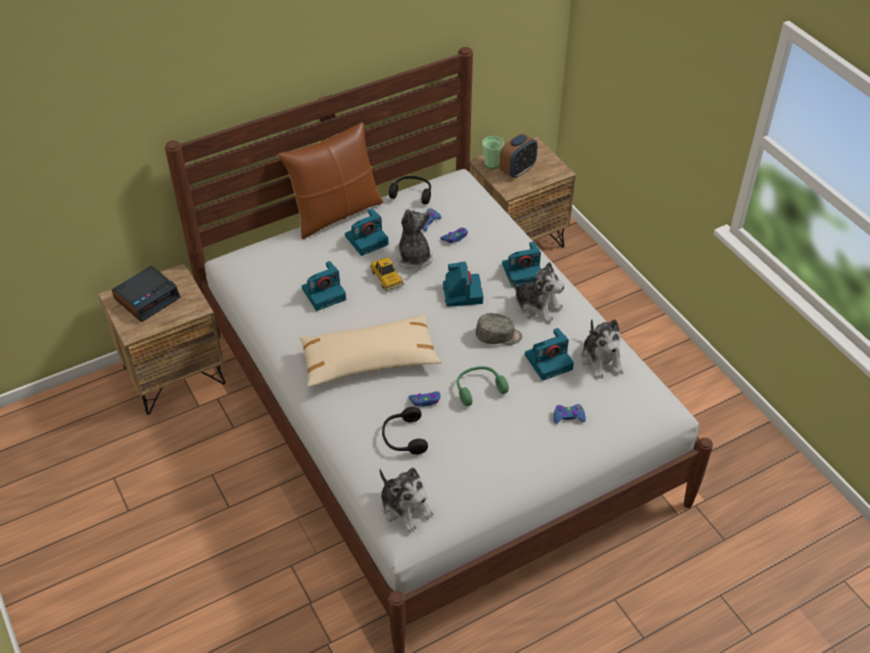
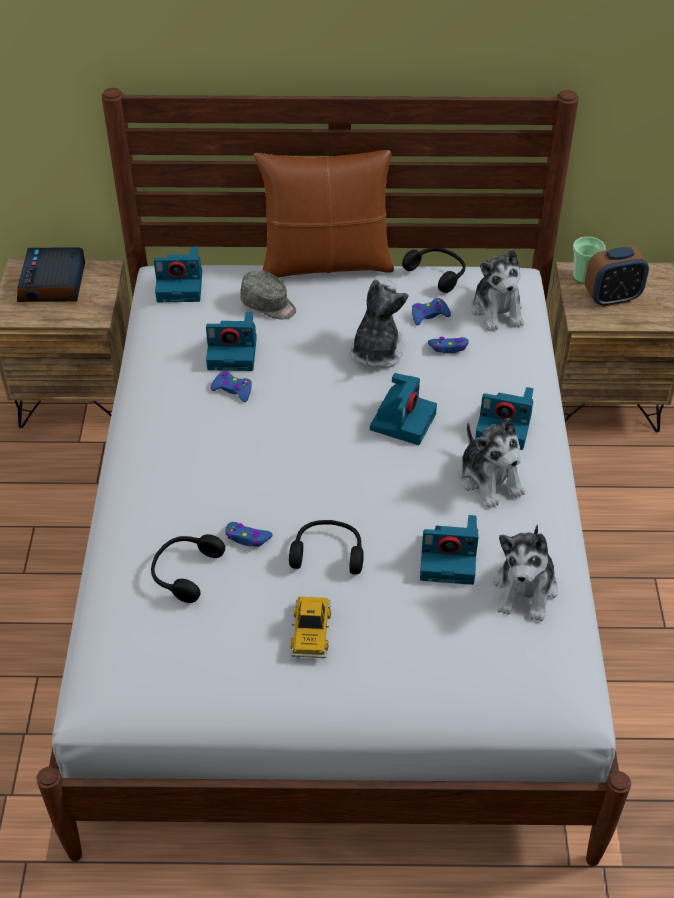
camera: 30 degrees right, 0 degrees up
(147, 298) = (53, 283): alarm clock -> alarm clock turned 105 degrees clockwise
(367, 239) = (336, 308): camera -> camera (181, 286)
(369, 360) = (221, 456): beige pillow -> none
(387, 277) = (323, 363): toy car -> toy car (311, 632)
(405, 508) = (118, 663): plush toy -> plush toy (497, 310)
(479, 388) = (328, 552): green headphones -> black headphones
(498, 336) = (407, 496): grey cap -> grey cap (269, 305)
(568, 416) = (419, 646): blue game controller -> blue game controller (232, 390)

